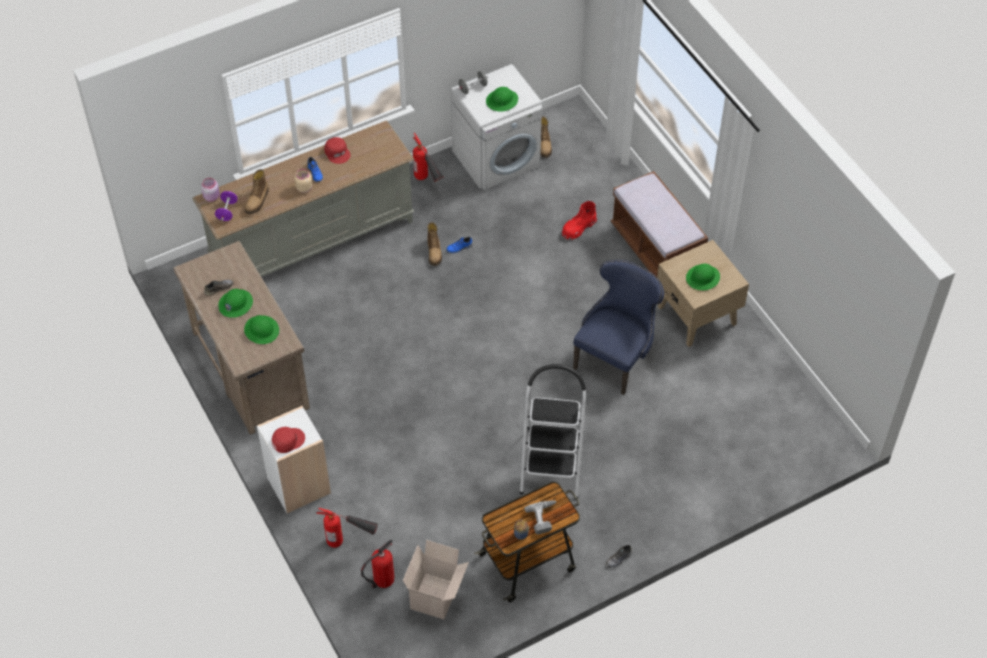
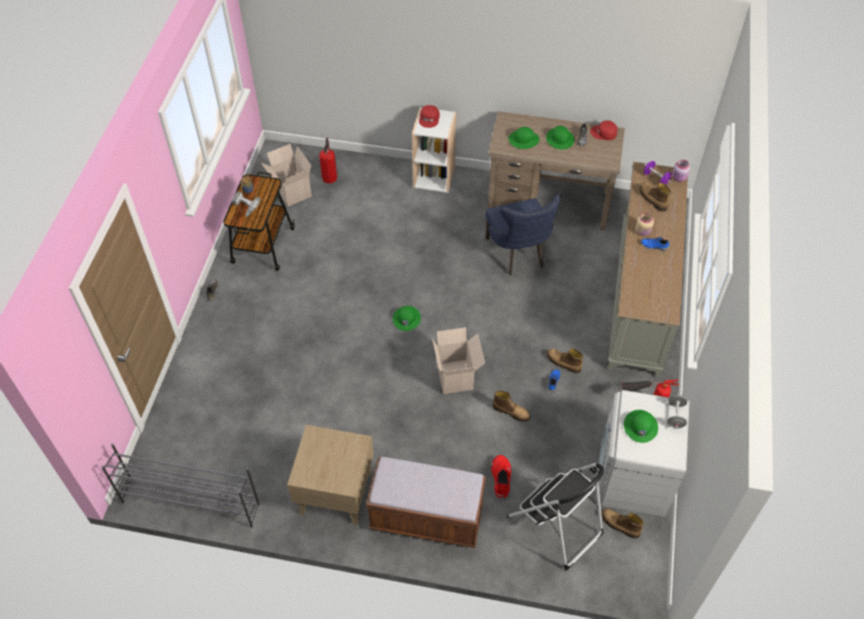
camera: 130 degrees right, 0 degrees up
(337, 152) = (666, 271): red cap -> red cap (604, 133)
(350, 542) = (369, 177): fire extinguisher -> none
(515, 256) = (511, 411): none -> boot
(519, 310) = (456, 377): none -> cardboard box
(553, 460) = (315, 308): step ladder -> step ladder (556, 527)
(615, 358) = (354, 405): blue chair -> blue chair (518, 253)
(703, 278) = (326, 455): green hard hat -> green hard hat (406, 319)
(805, 398) = (190, 503): none -> grey shoe rack

